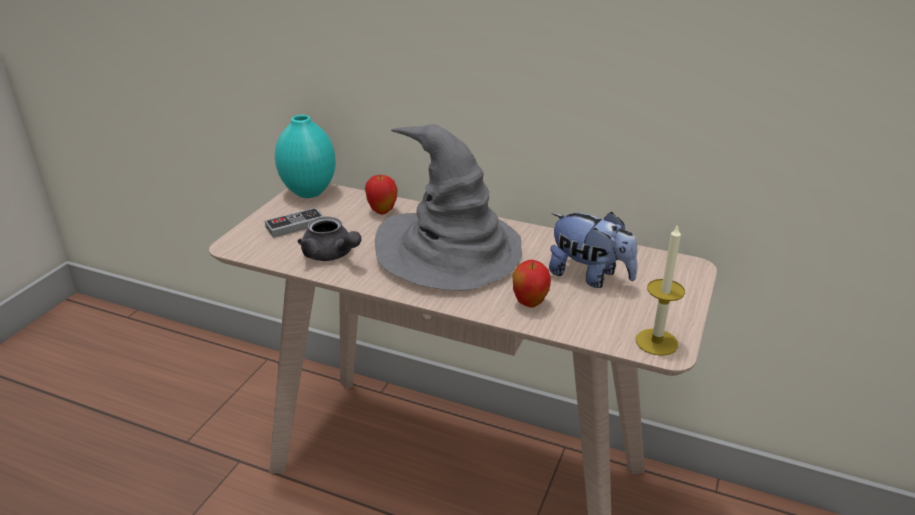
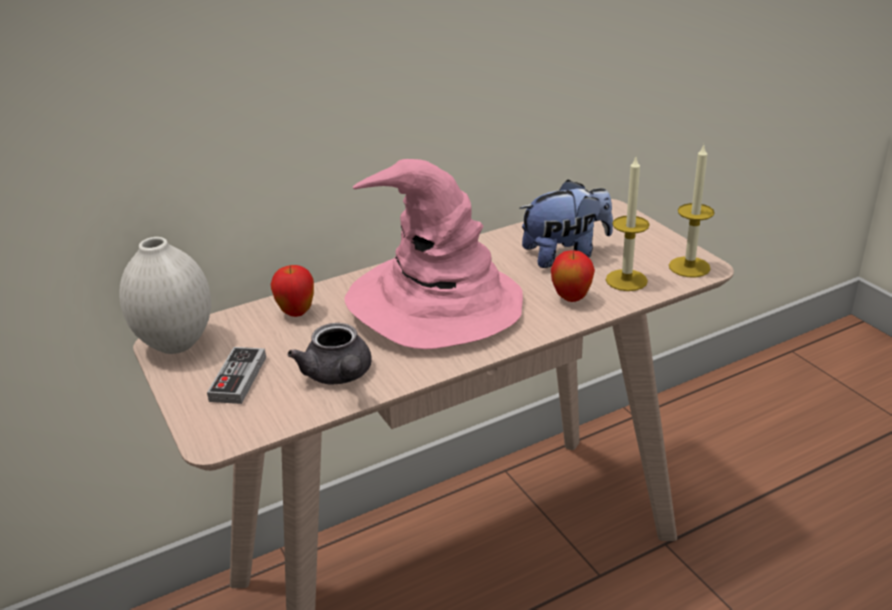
camera: 50 degrees left, 0 degrees up
(308, 192) = (175, 344): turquoise vase -> white vase
(331, 255) = (339, 376): grey teapot -> grey teapot turned 75 degrees clockwise
(450, 251) = (433, 303): grey hat -> pink hat
(590, 318) = (626, 280): none -> candle

